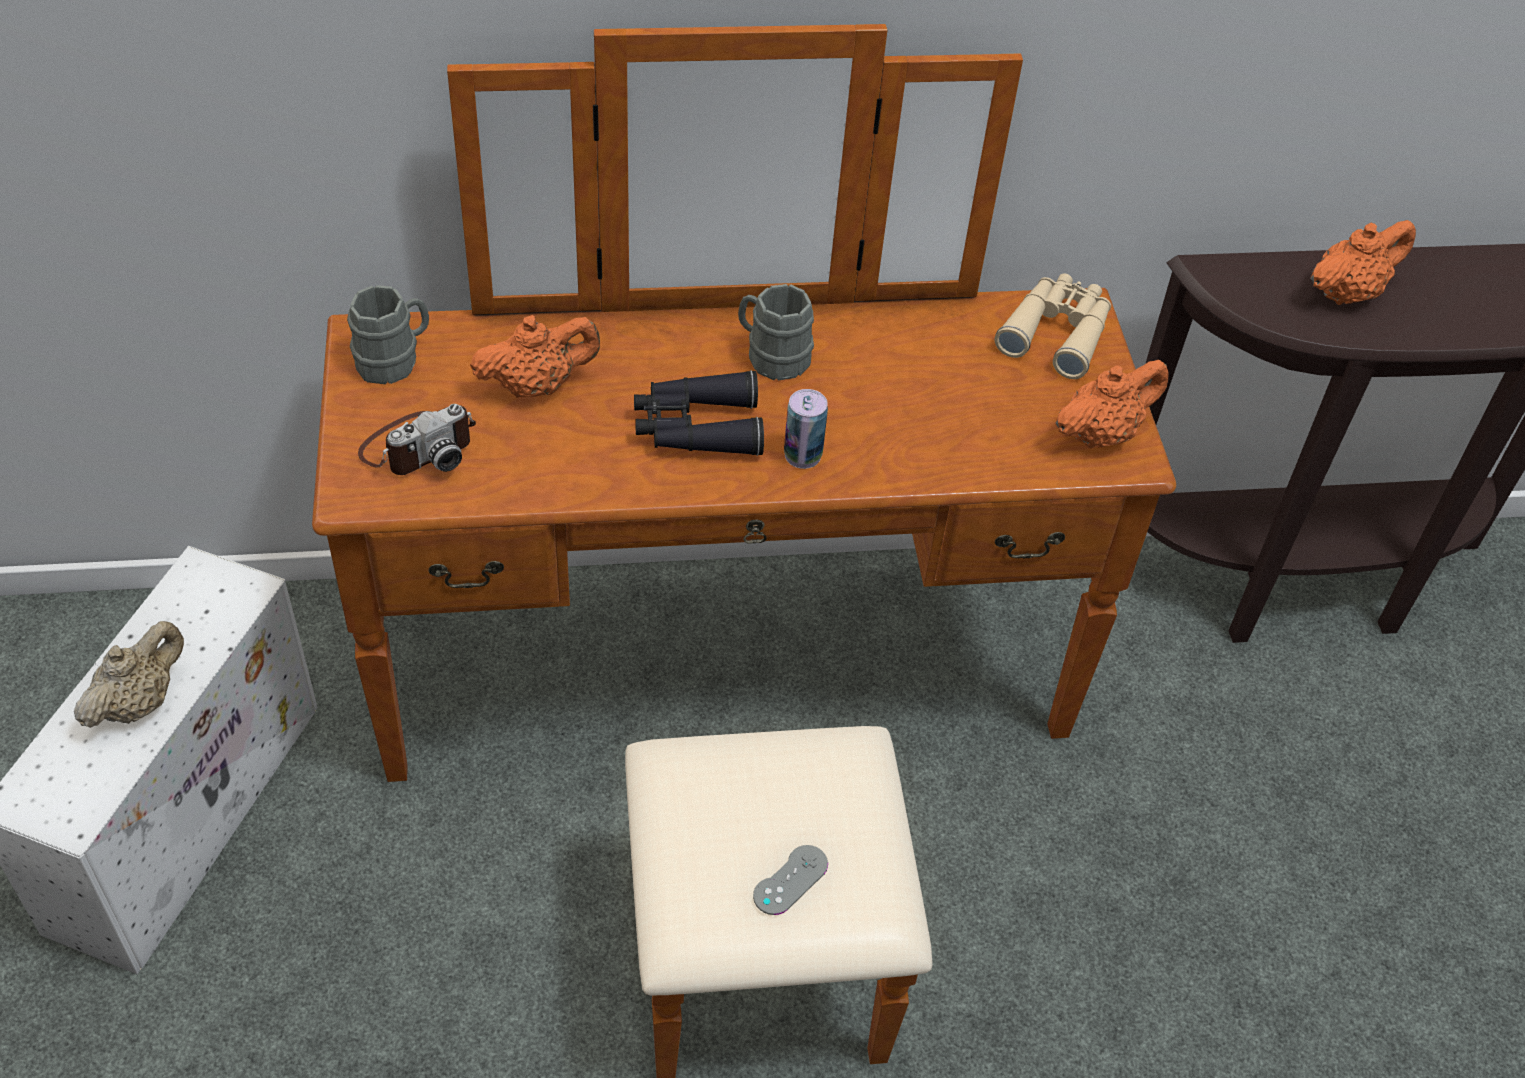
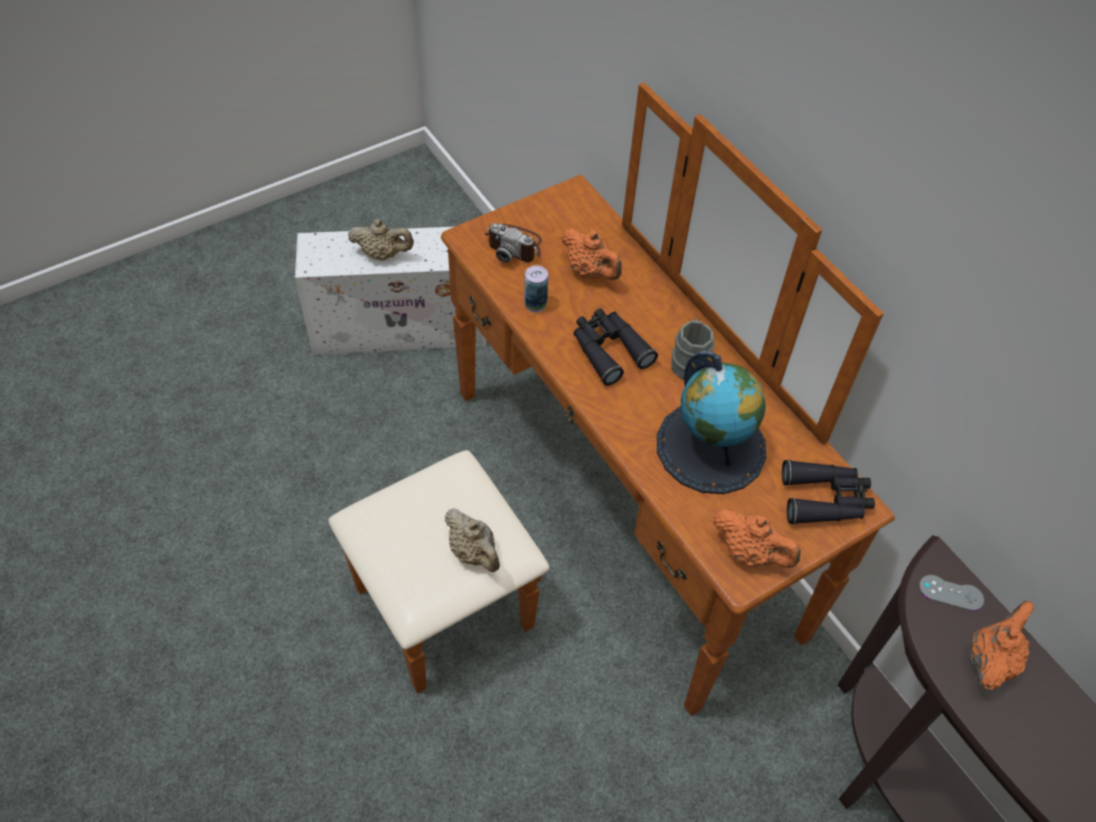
camera: 65 degrees right, 5 degrees up
(394, 360) = (567, 210): grey mug -> none
(790, 880) = (411, 551): grey game controller -> grey game controller (951, 593)
(802, 455) = (621, 405): can -> can (535, 304)
(835, 798) = (474, 552): none -> beige teapot
(922, 397) = (711, 446): none -> globe
(1057, 333) = (825, 499): beige binoculars -> black binoculars
(1347, 293) = (990, 659): orange teapot -> orange teapot turned 90 degrees counterclockwise

